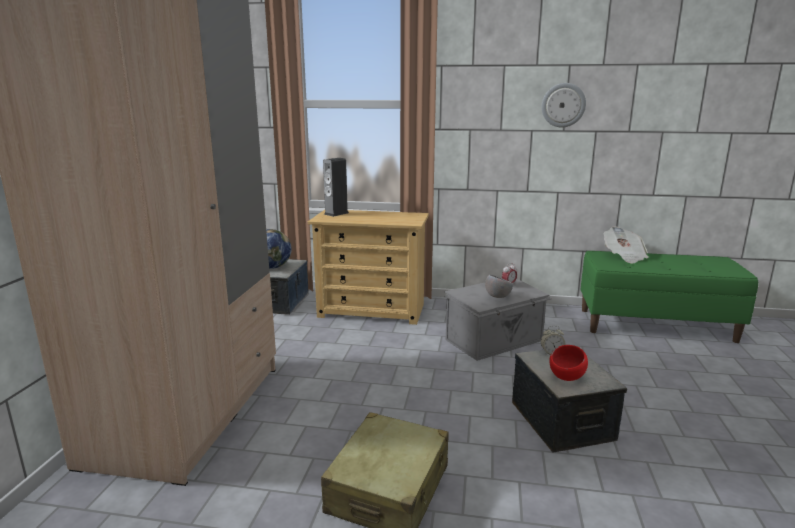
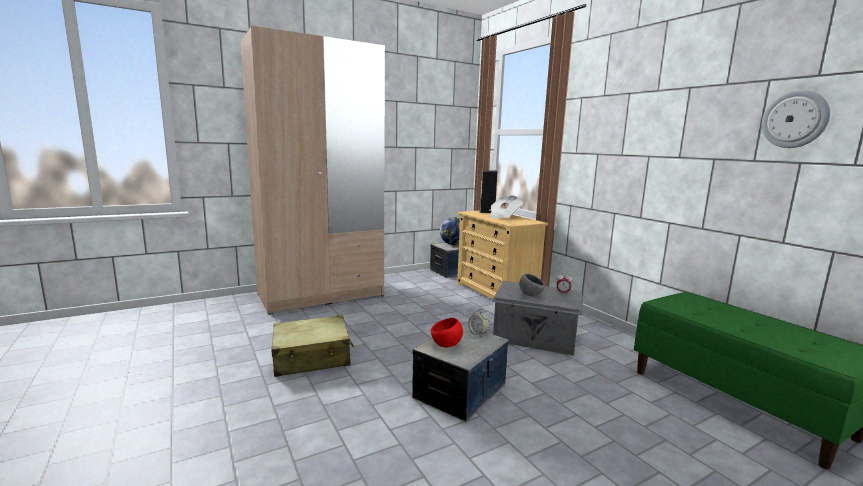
camera: 50 degrees right, 5 degrees down
(563, 105) = (679, 130): wall clock -> wall clock (795, 119)
(624, 256) = (713, 306): newspaper -> newspaper (503, 216)

